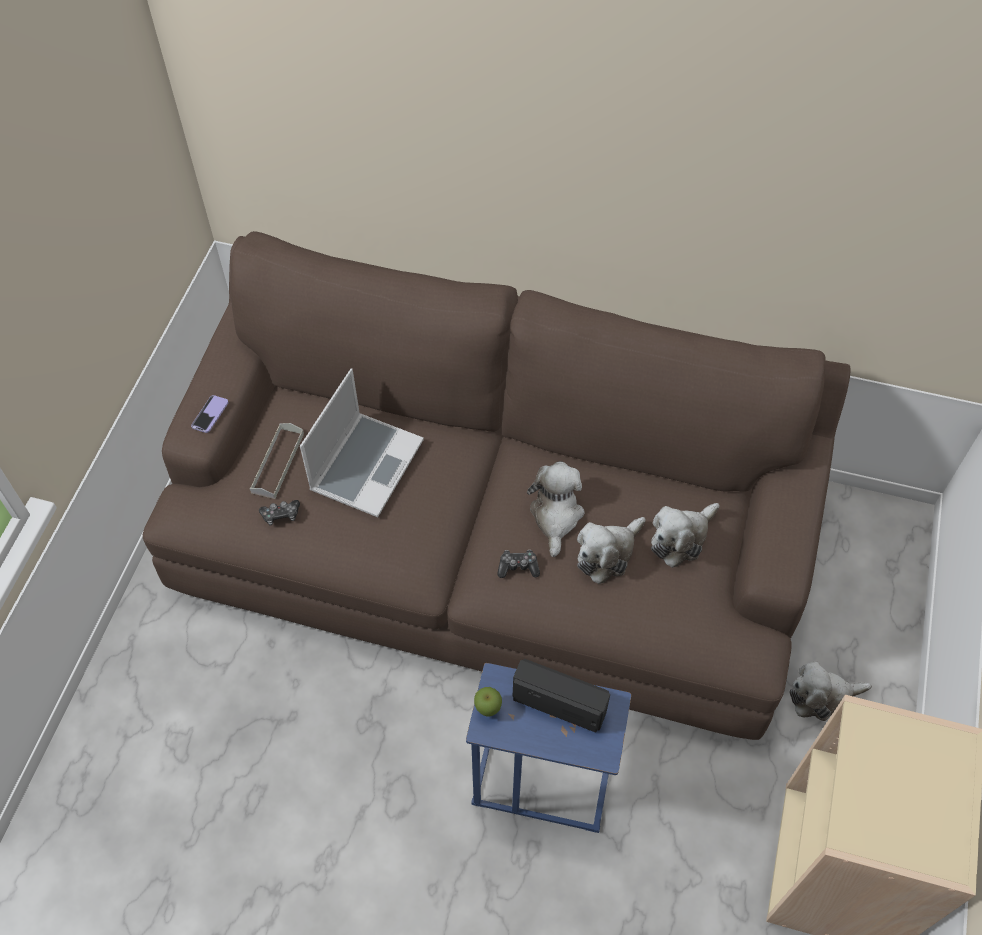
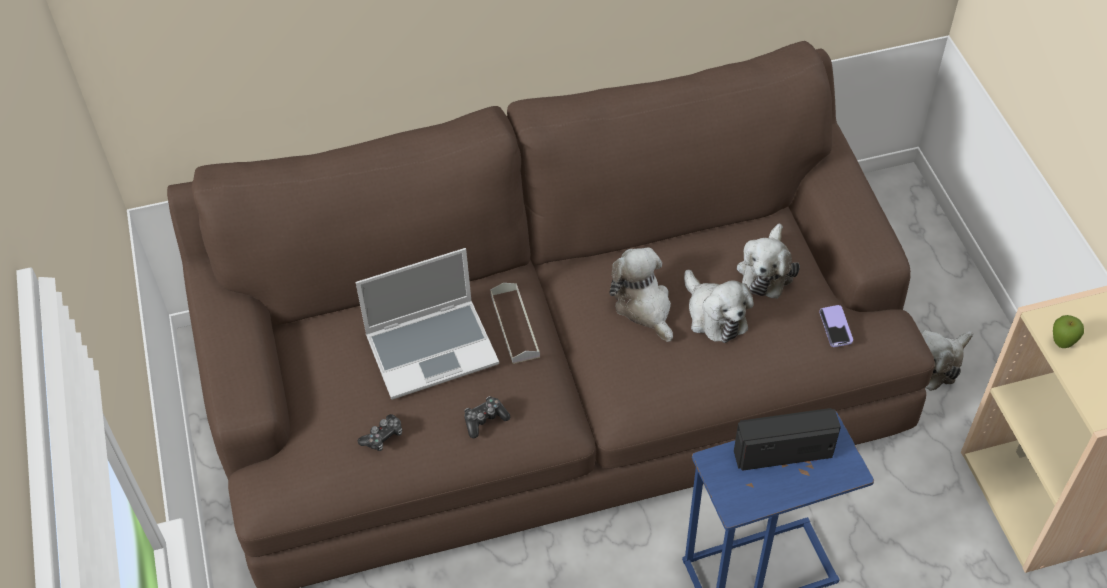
camera: 30 degrees left, 5 degrees down
(210, 415) = (247, 375): phone -> phone (835, 327)
(277, 463) = (342, 391): grey tray -> grey tray (514, 325)
(366, 464) = (433, 349): laptop -> laptop turned 75 degrees clockwise
(488, 710) = (725, 491): apple -> apple (1061, 344)
(518, 567) = (644, 367): game controller -> game controller (485, 420)
(607, 554) = (714, 315): plush toy -> plush toy turned 45 degrees counterclockwise

